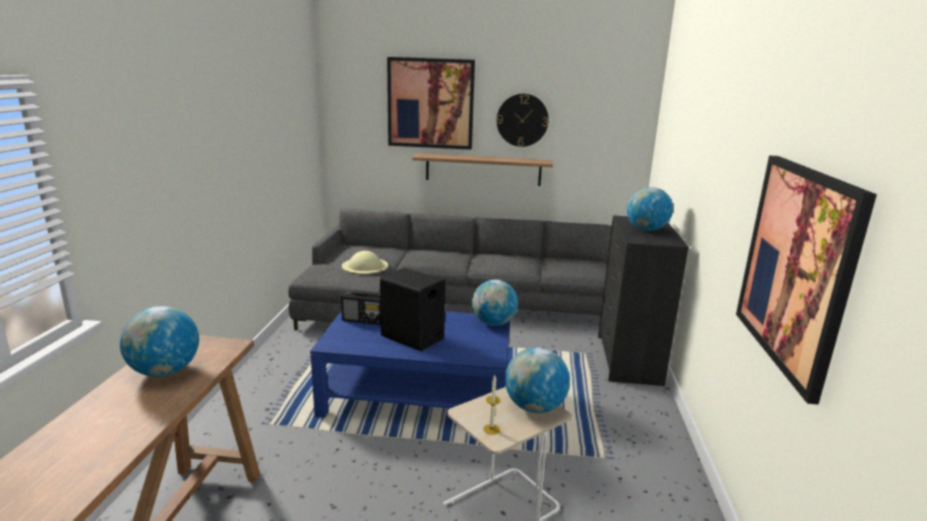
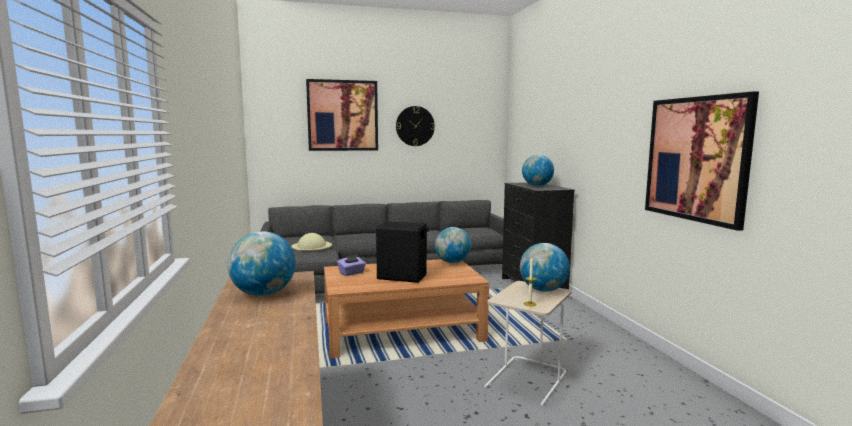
camera: 20 degrees left, 10 degrees down
(364, 320) = (351, 273): radio -> purple tissue box
(418, 394) = (403, 330): blue coffee table -> brown coffee table
(483, 169) = (387, 166): shelf -> none

